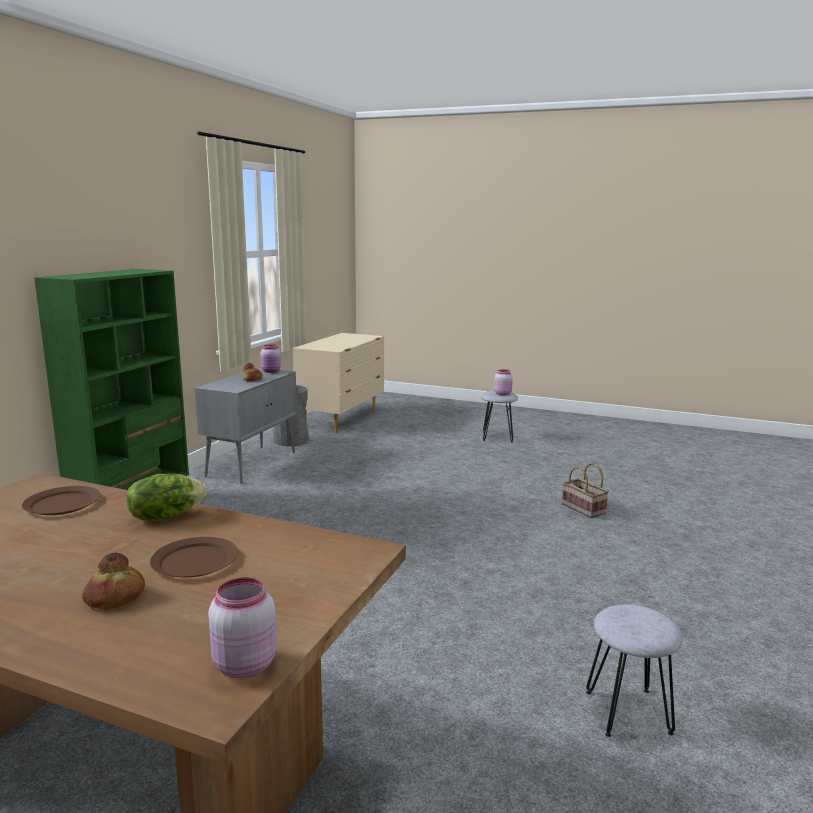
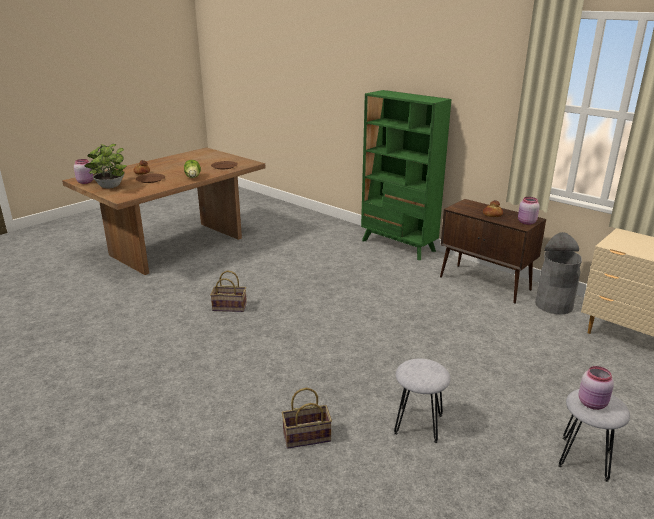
camera: 110 degrees right, 10 degrees up
(252, 463) = (485, 284): grey cabinet -> brown cabinet
(286, 597) = (110, 187): none -> potted plant
(398, 601) = (230, 307): none -> basket
(629, 712) = (78, 346): grey stool -> grey stool (418, 424)

